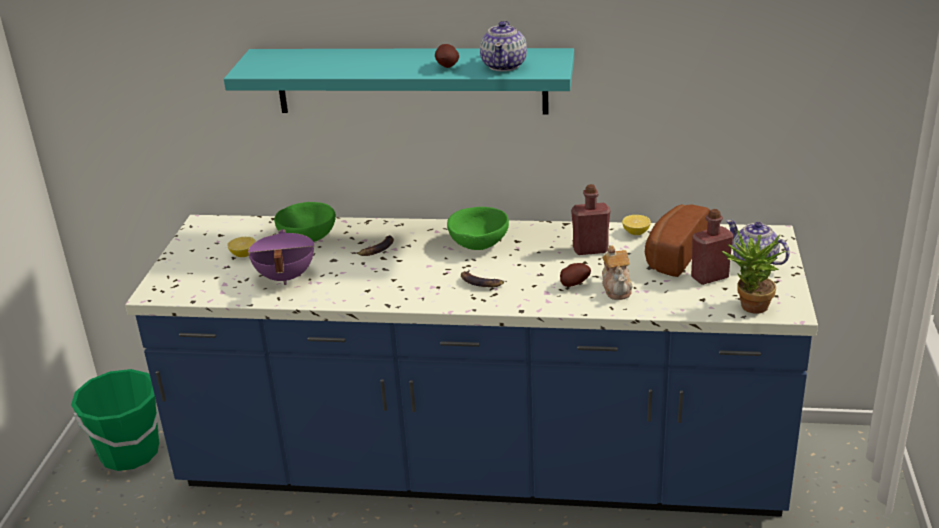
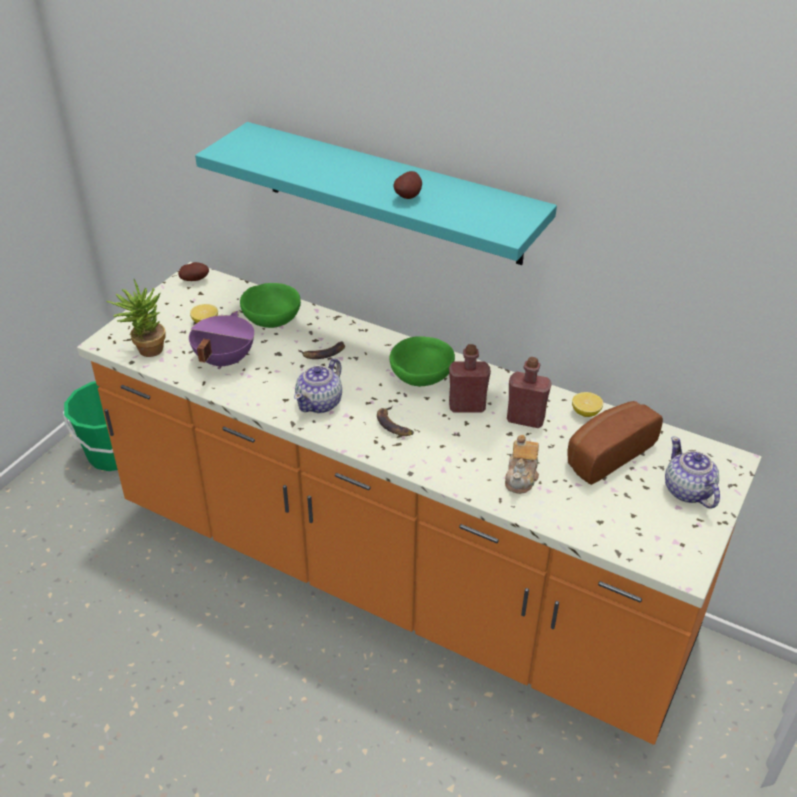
camera: 20 degrees right, 10 degrees up
(480, 466) = (396, 575): blue counter -> orange counter
(504, 65) = (465, 211): teapot -> teapot (320, 403)
(573, 284) = (481, 457): potato -> potato (195, 280)
(709, 277) = (626, 495): red bottle -> red bottle (467, 406)
(749, 307) = (642, 550): potted plant -> potted plant (145, 349)

